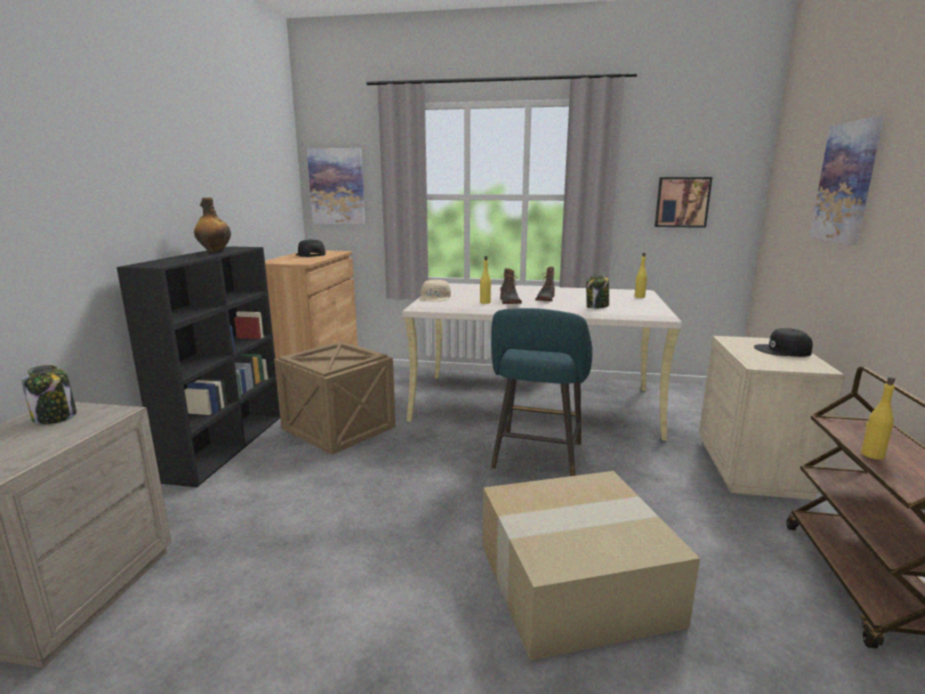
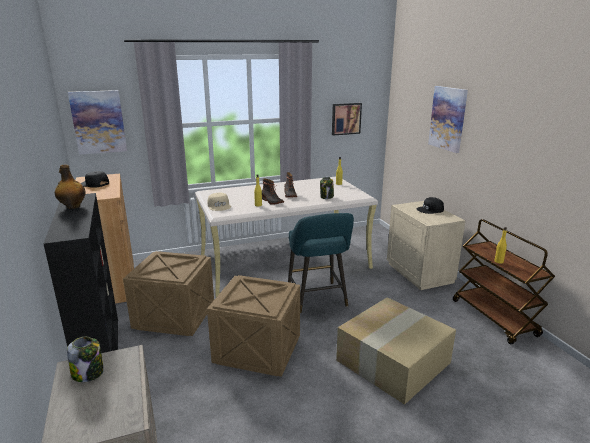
camera: 30 degrees left, 5 degrees up
(388, 495) = (256, 350): none -> crate

